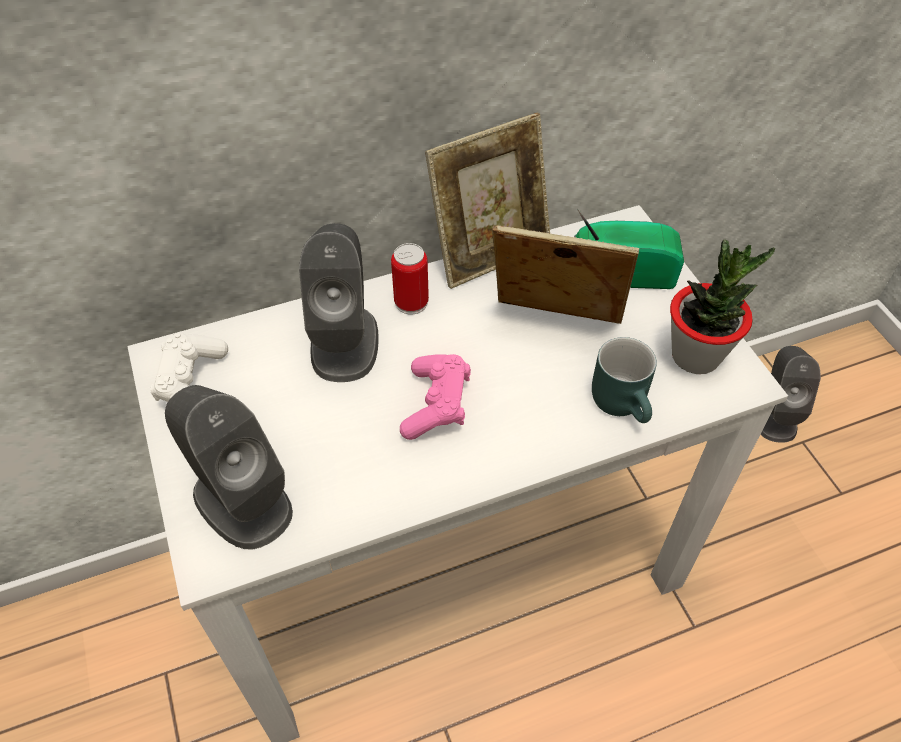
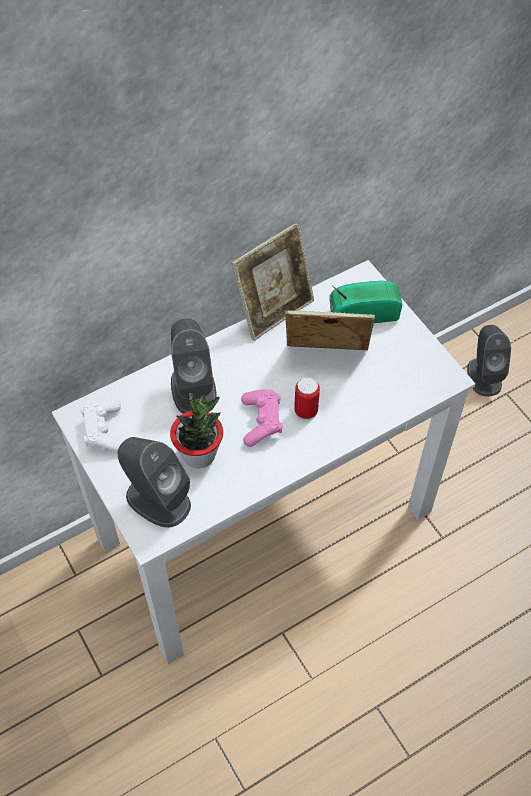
camera: 10 degrees left, 5 degrees up
(411, 302) = (230, 354): can -> can (306, 410)
(625, 403) = (377, 403): turquoise mug -> none
(696, 356) = (417, 365): potted plant -> potted plant (199, 454)

